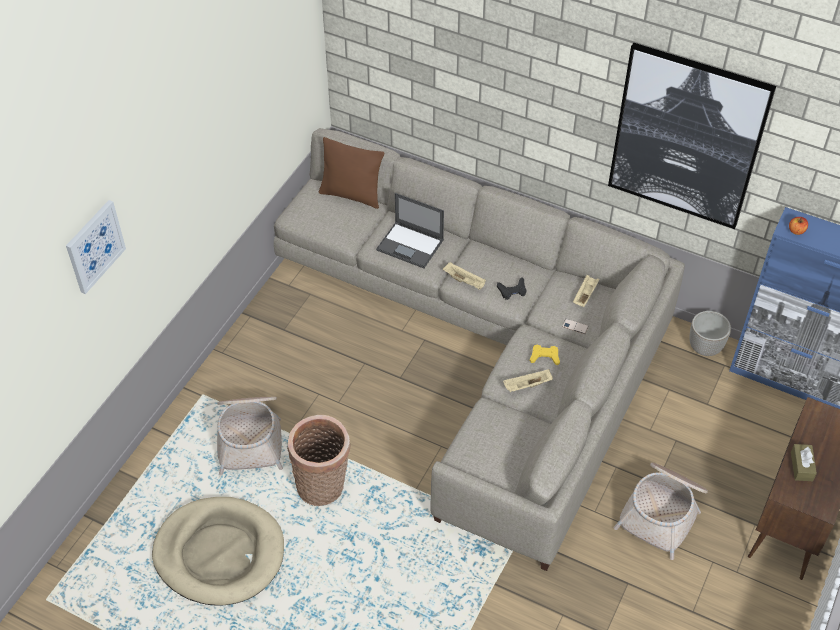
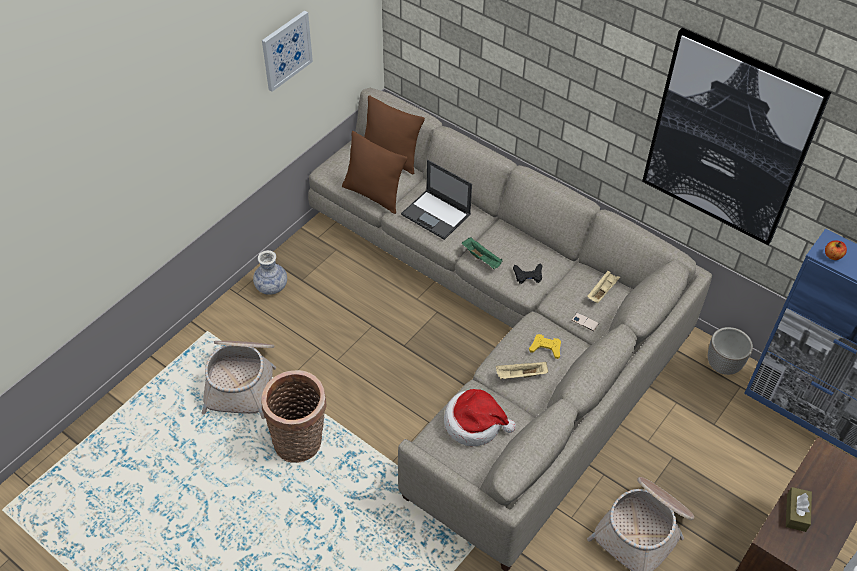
camera: 10 degrees right, 0 degrees up
(94, 246) = (79, 161): picture -> picture (286, 50)
(220, 553) = (181, 493): beige dog bed -> none
(255, 341) = (271, 287): none -> vase
(344, 234) = (373, 195): none -> brown pillow
(465, 281) = (482, 258): beige tray -> green tray
(495, 437) = (475, 423): none -> hat

